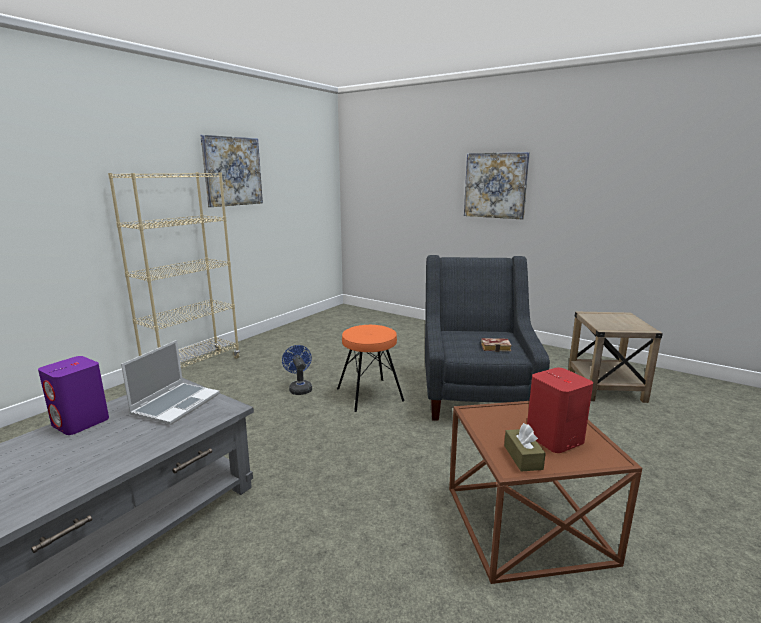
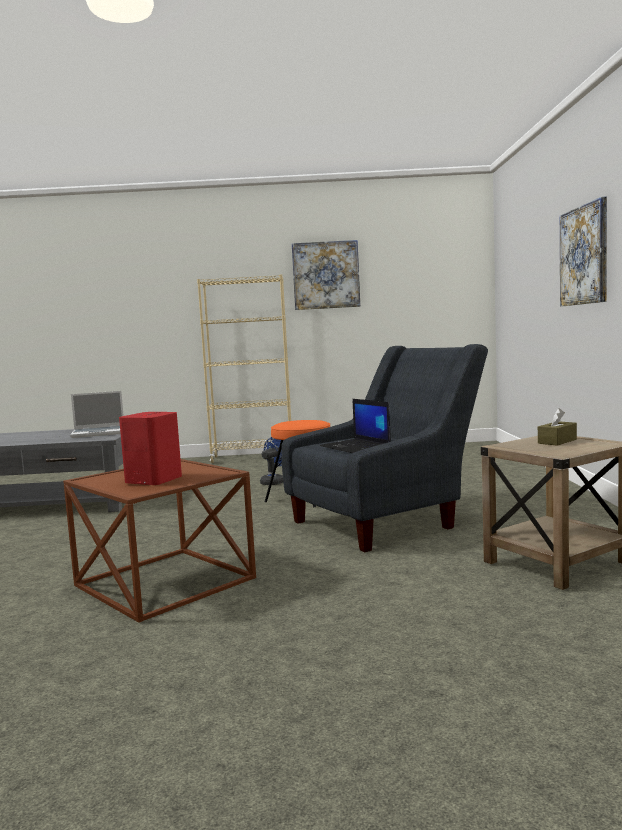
camera: 55 degrees right, 10 degrees down
(81, 422) = (59, 431): purple speaker -> none
(496, 347) = (356, 447): book -> laptop
(523, 457) = (106, 478): brown tissue box -> brown tissue box (557, 441)

